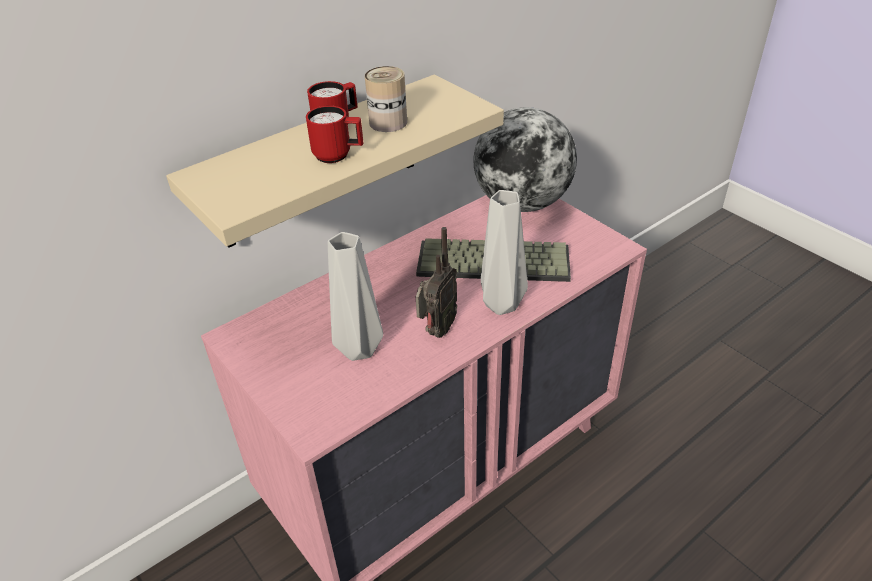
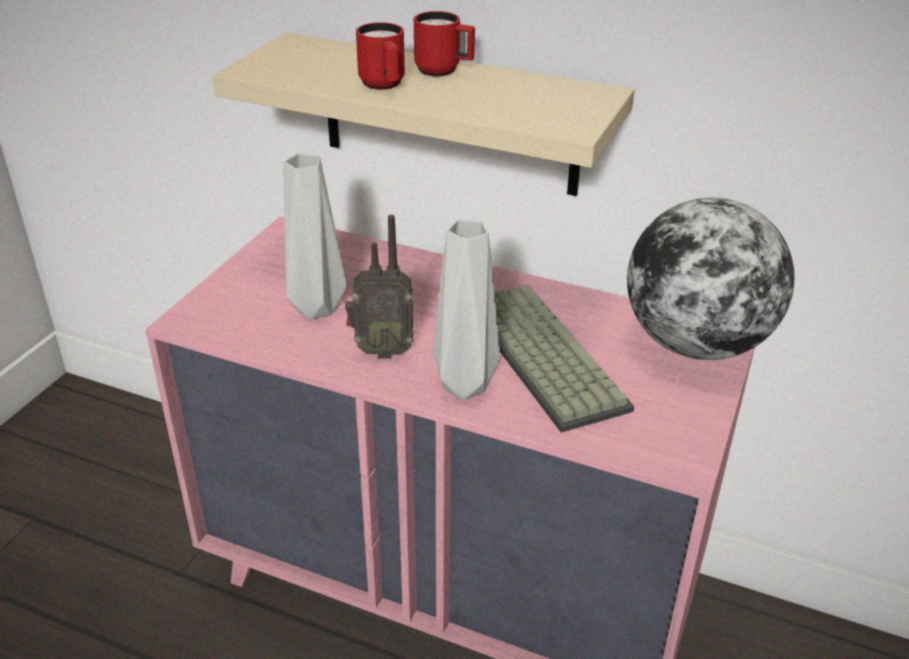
camera: 60 degrees right, 5 degrees down
(388, 122) = (481, 91): can -> none

